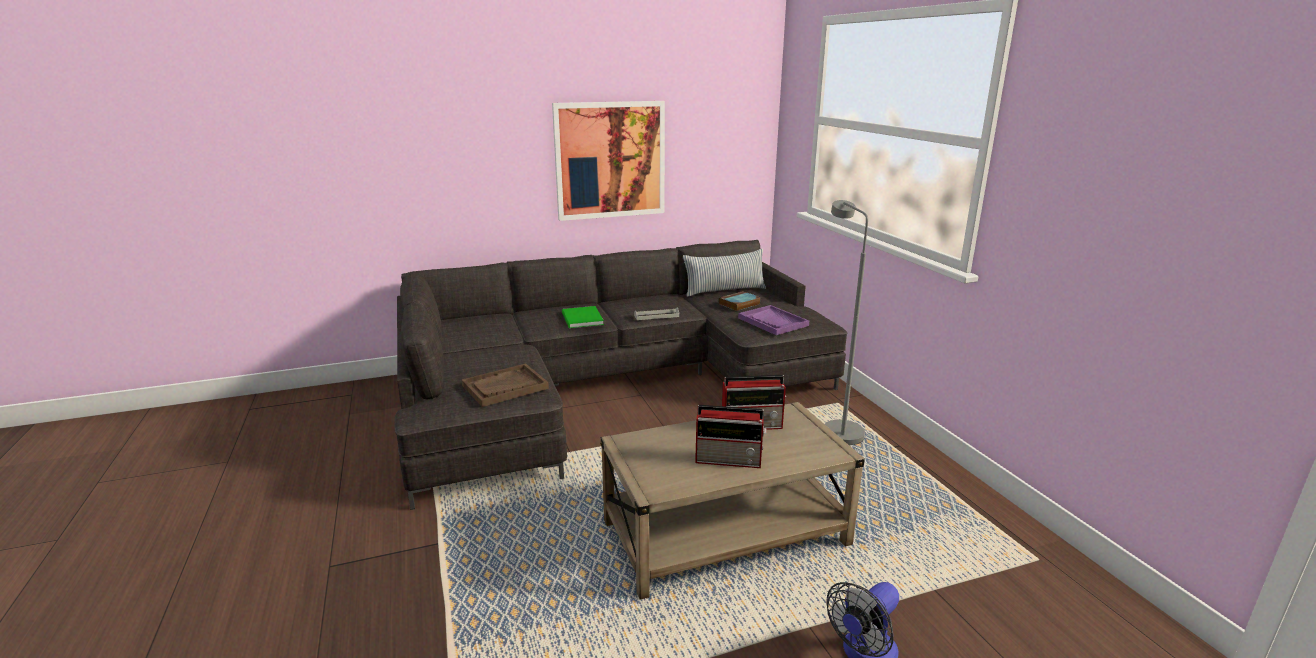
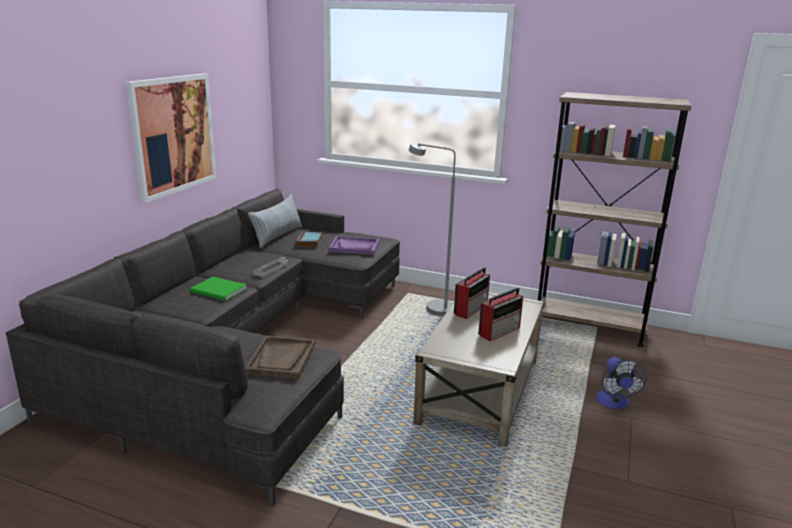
camera: 50 degrees left, 0 degrees up
(1025, 551) = (588, 326): none -> brown bookcase

